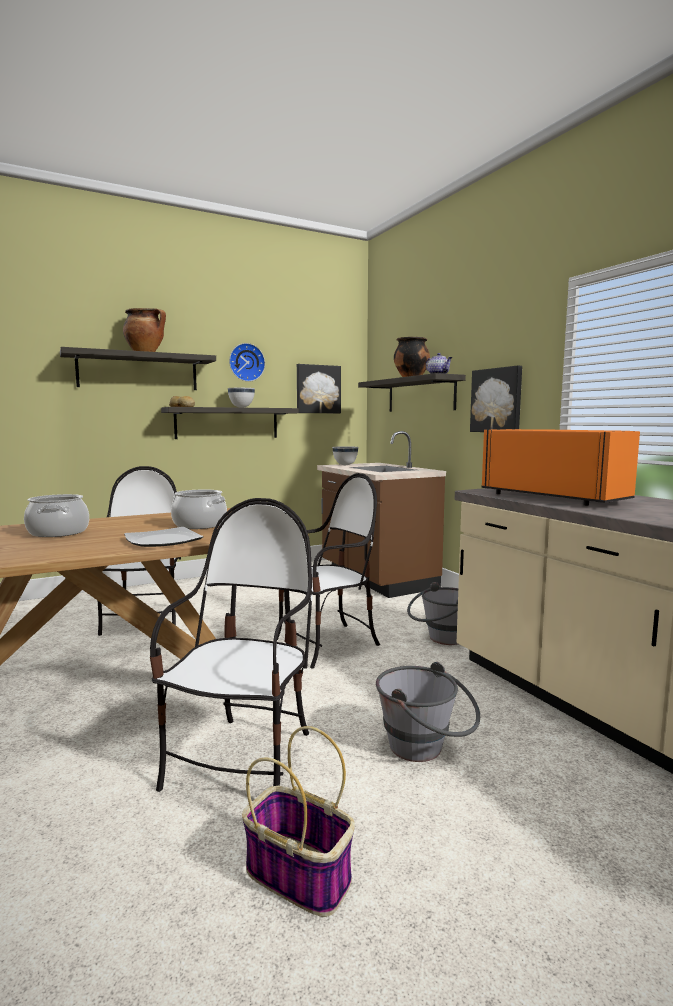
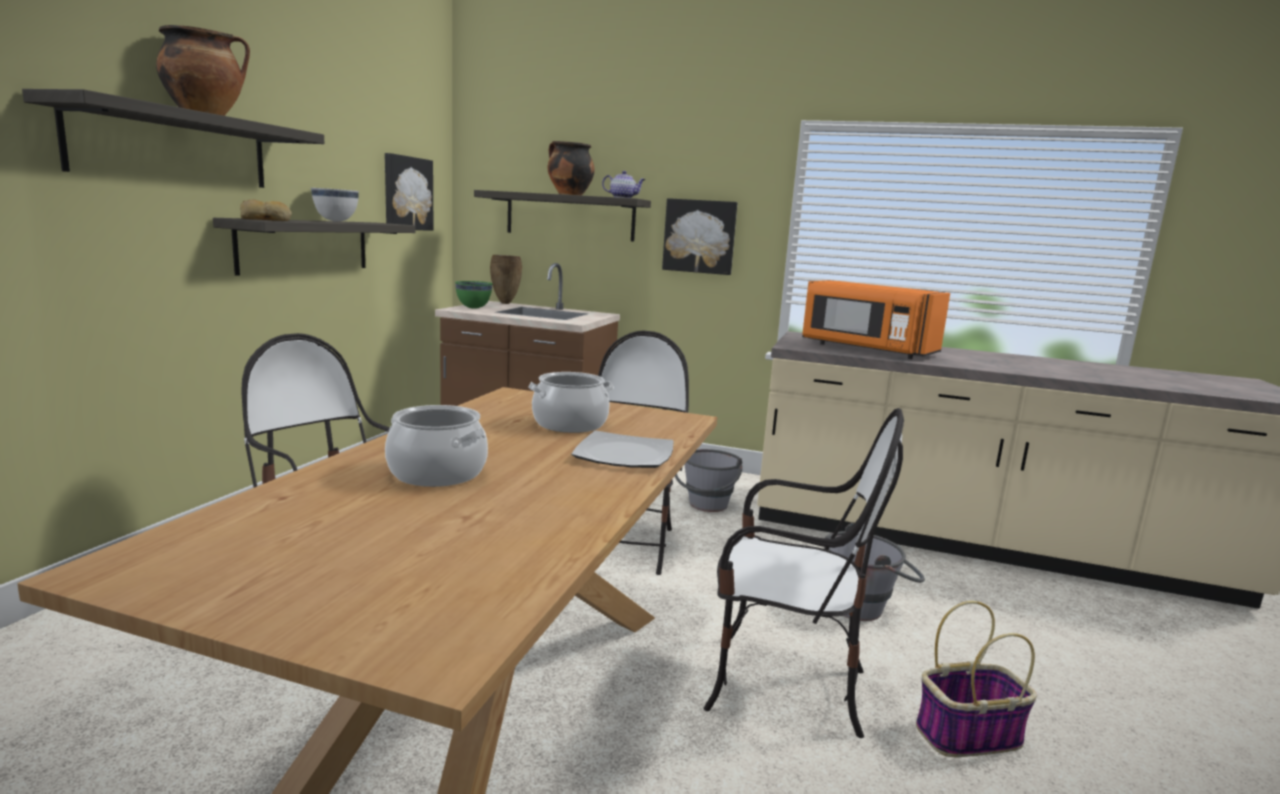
camera: 45 degrees left, 5 degrees up
(243, 763) = (783, 685): chair -> chair turned 135 degrees clockwise
(246, 362) = (326, 144): wall clock -> none
(345, 465) = (473, 308): white bowl -> green bowl
(383, 464) = (505, 303): none -> brown vase
(556, 497) = (866, 349): orange microwave -> orange microwave turned 150 degrees counterclockwise

